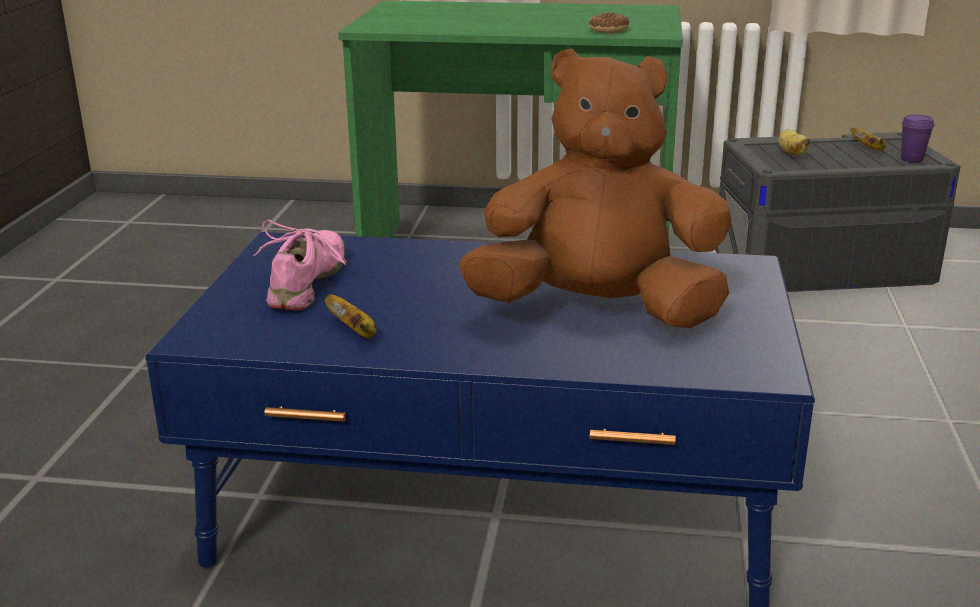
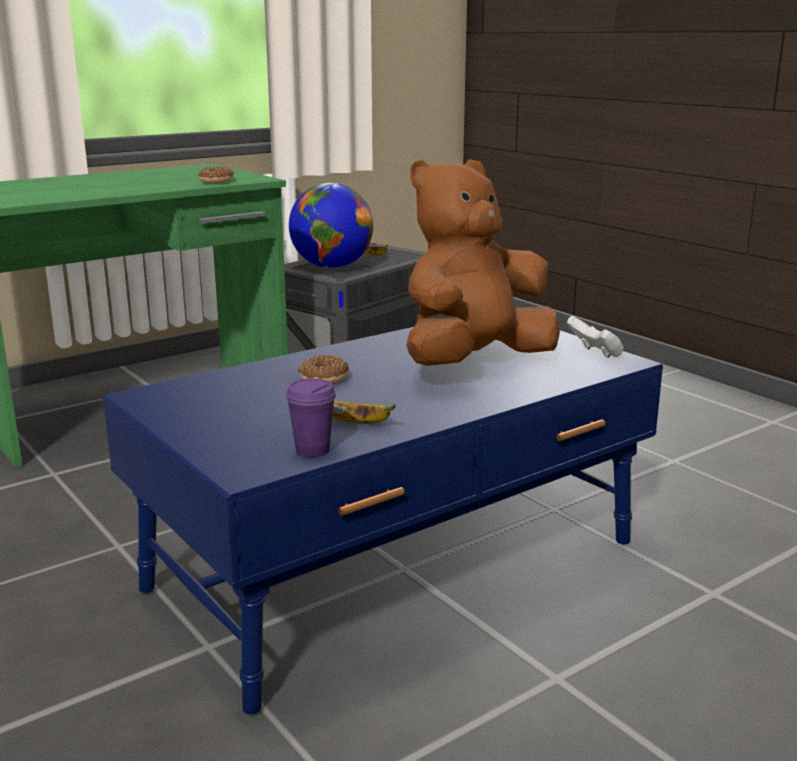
camera: 45 degrees left, 5 degrees down
(308, 283) = (243, 410): pink shoe -> none
(432, 276) = (324, 378): none -> donut
(757, 351) = (595, 353): none -> white game controller
(791, 153) = (332, 267): banana -> globe
(912, 159) = (406, 256): purple cup -> purple cup (312, 450)

